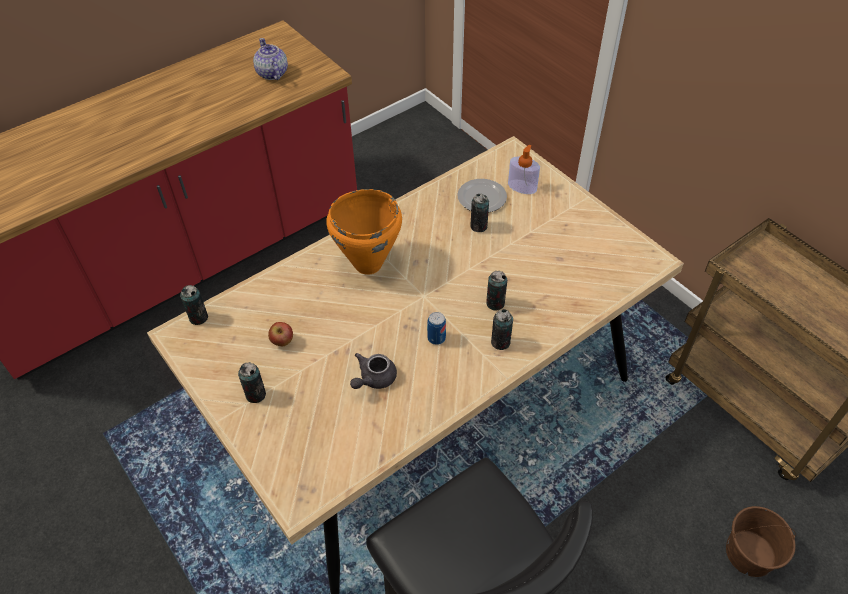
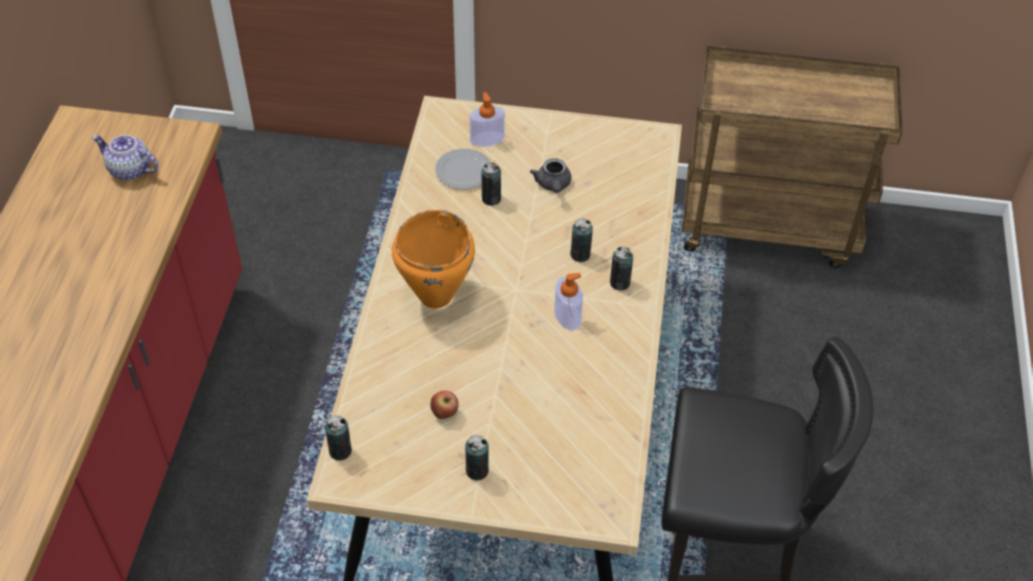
camera: 45 degrees left, 0 degrees up
(373, 379) = (557, 384): grey teapot -> grey teapot (553, 185)
(436, 338) = (567, 316): can -> soap dispenser
(750, 553) = (866, 341): brown bucket -> none

